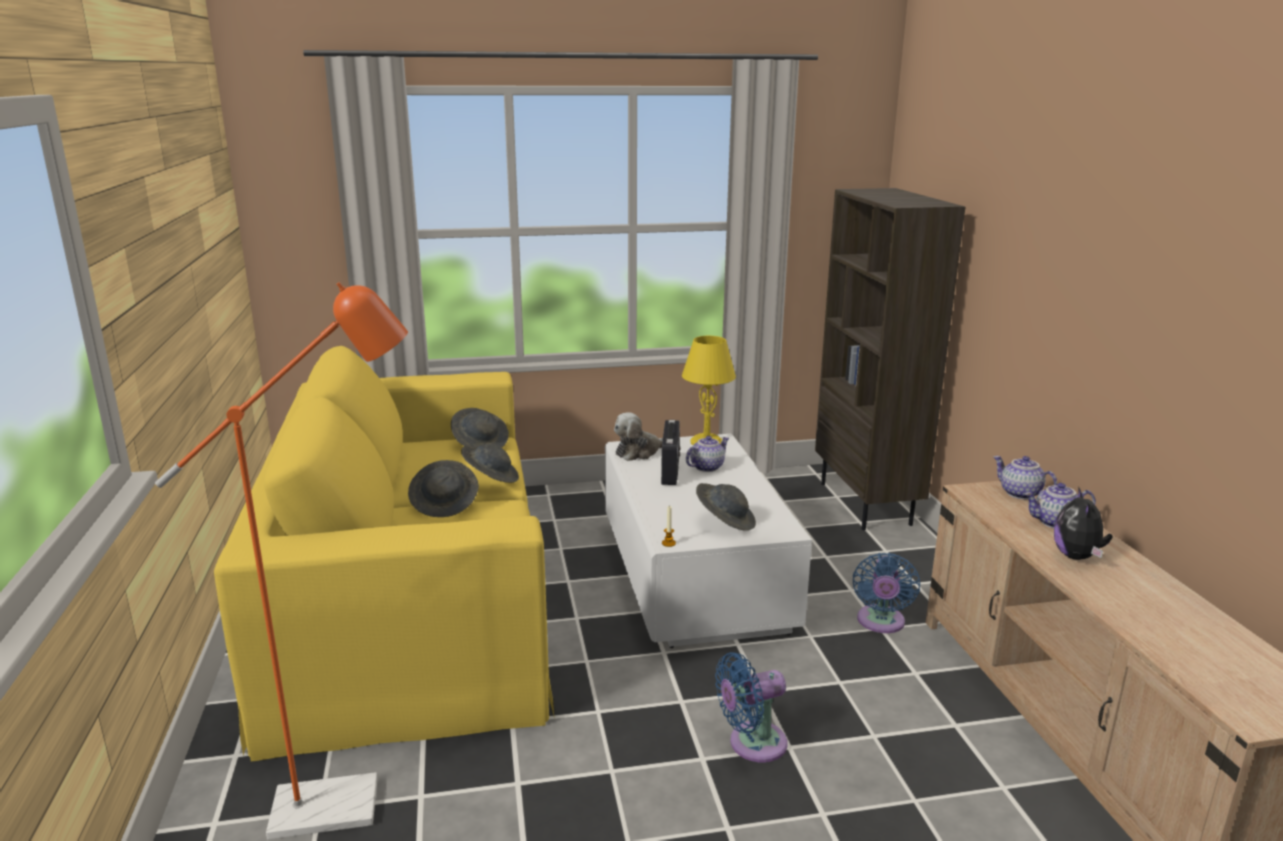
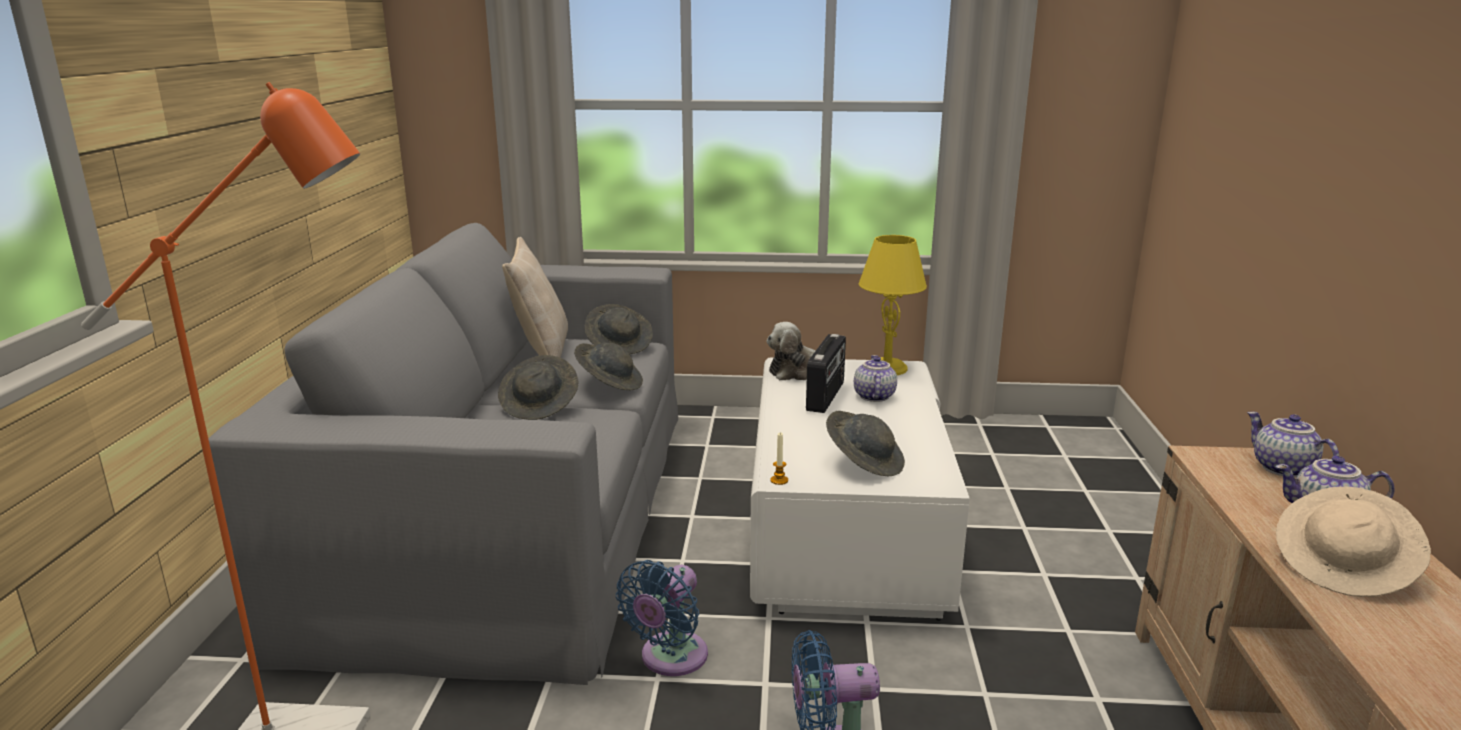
camera: 15 degrees right, 0 degrees up
(411, 598) = (511, 512): yellow sofa -> grey sofa
(415, 455) = (541, 351): none -> beige pillow
(706, 467) = (873, 396): teapot -> teapot turned 60 degrees counterclockwise
(866, 504) = (1102, 469): brown bookcase -> none
(880, 623) = (1070, 623): blue fan -> blue fan (670, 659)
(1077, 557) = (1345, 567): plush toy -> beige hat

